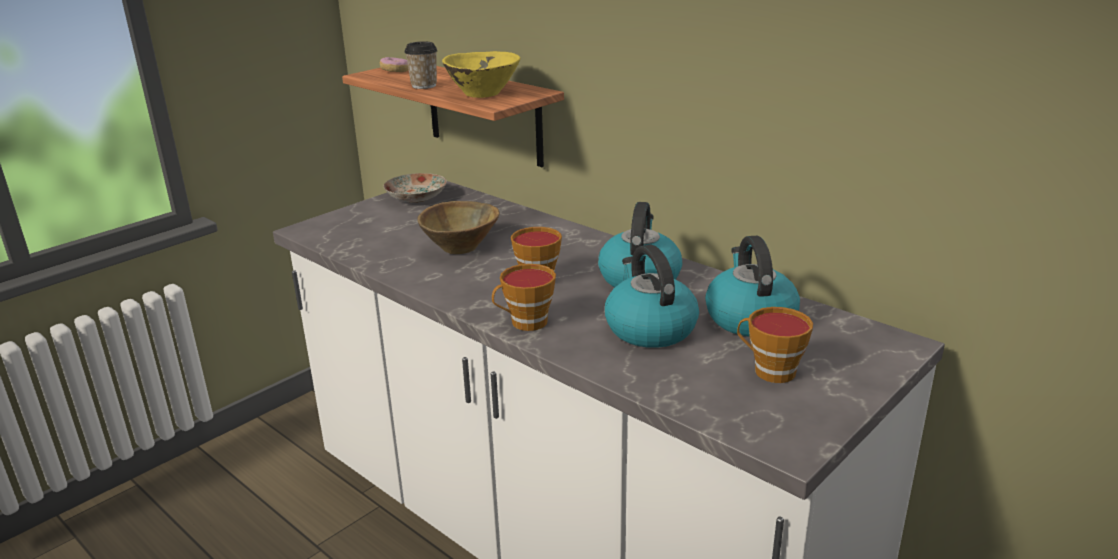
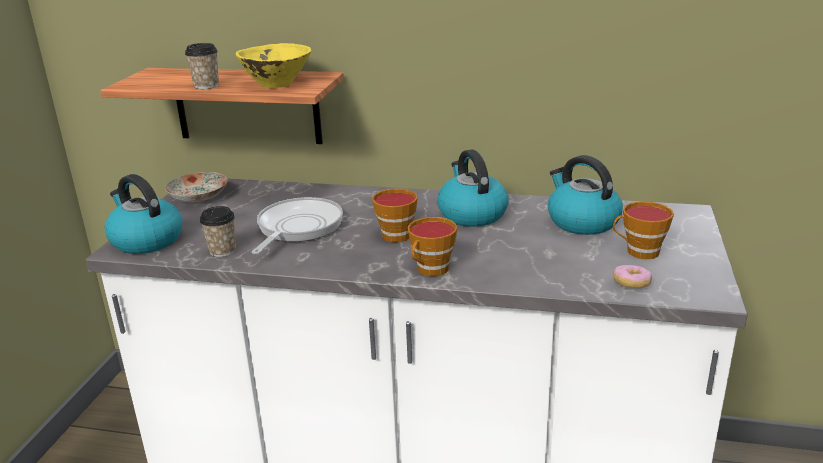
camera: 30 degrees left, 0 degrees up
(375, 252) = (222, 251): none -> cup
(395, 71) = (152, 78): donut -> donut (631, 284)
(460, 248) = (297, 228): brown bowl -> frying pan
(649, 328) = (526, 247): kettle -> kettle (146, 240)

